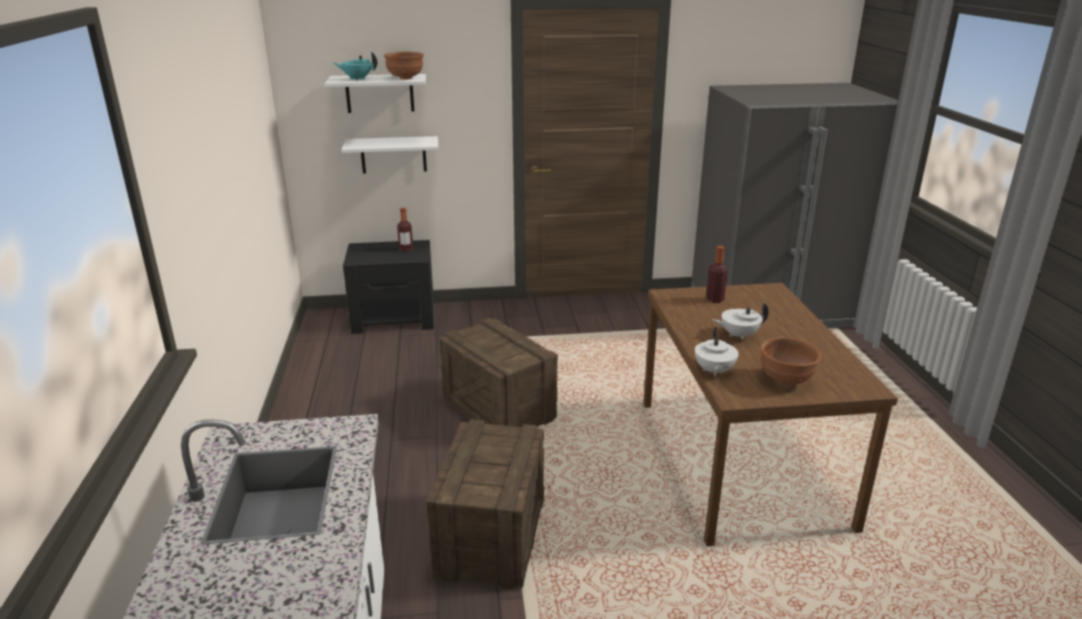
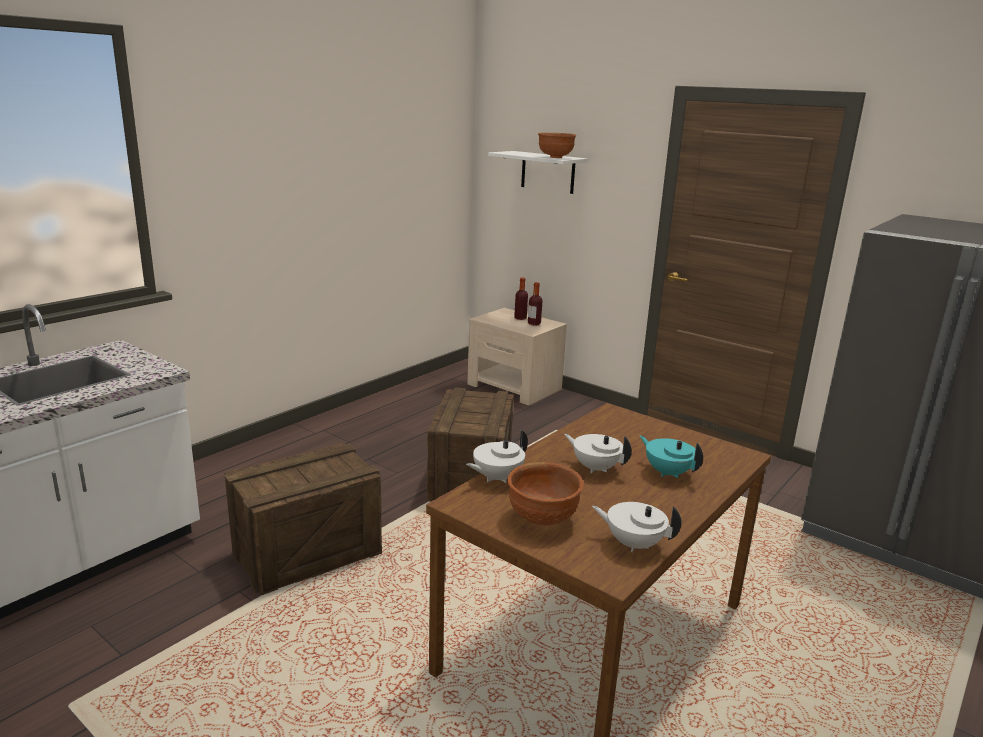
camera: 45 degrees right, 5 degrees down
(357, 79) = (520, 153): turquoise teapot -> turquoise teapot (667, 472)
(393, 154) = (550, 233): white shelf -> none
(394, 318) = (514, 387): black nightstand -> beige nightstand
(714, 299) = (649, 435): bottle -> bottle (520, 318)
(842, 367) = (633, 544): none -> white teapot

